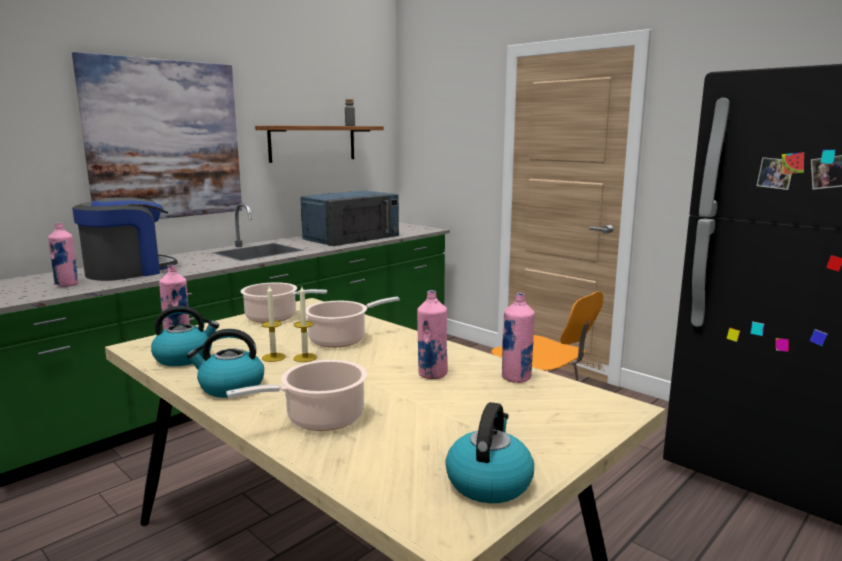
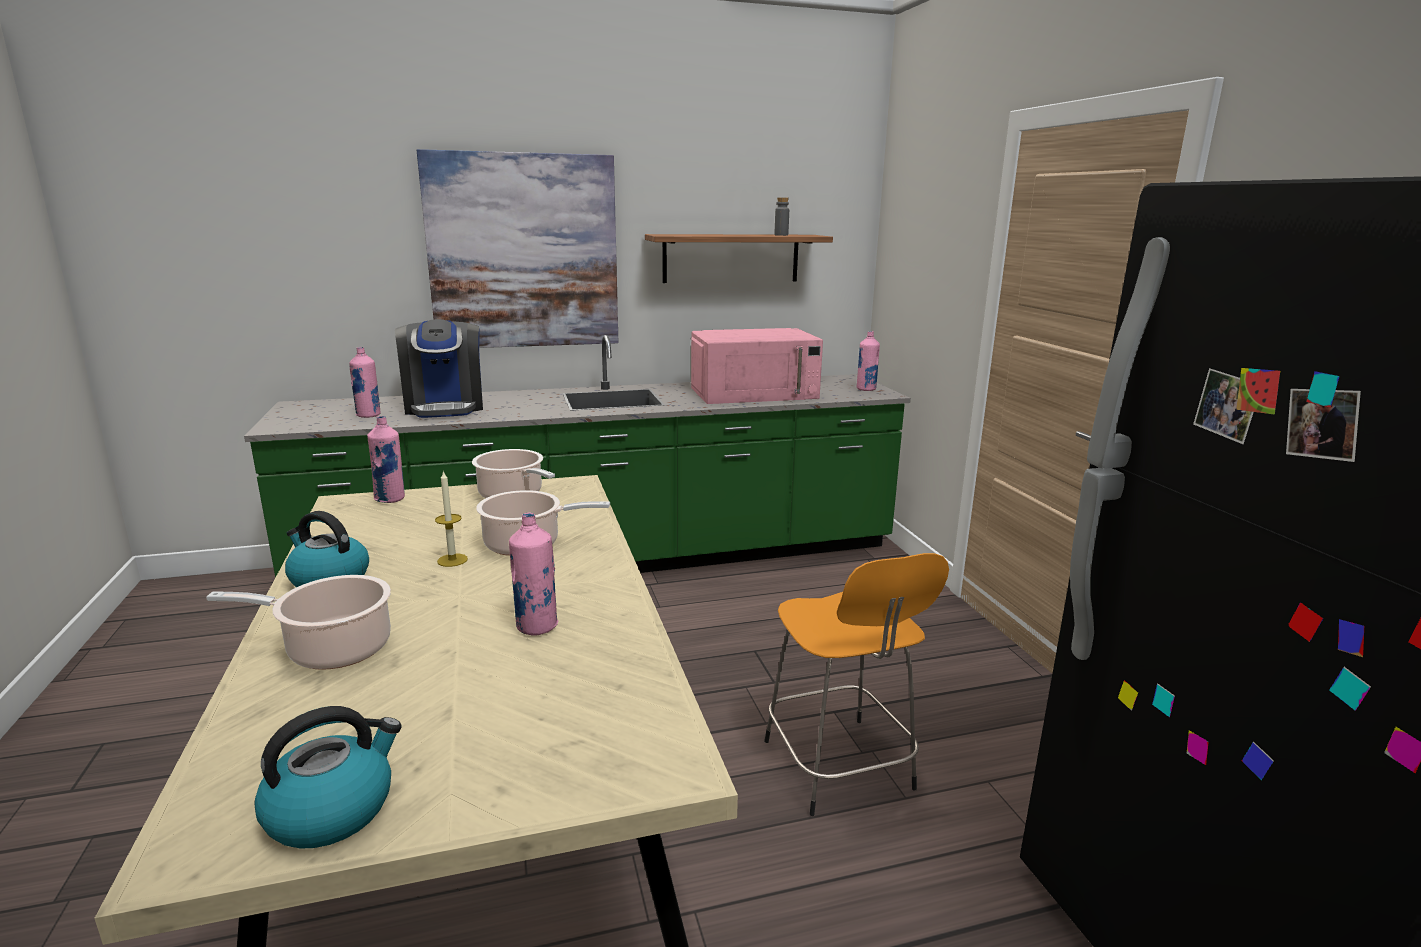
camera: 30 degrees right, 5 degrees up
(128, 271) = (445, 407): coffee machine -> coffee machine turned 90 degrees clockwise
(184, 358) = (353, 528): kettle -> none
(273, 357) = (425, 551): candle -> none
(352, 237) = (755, 393): blue microwave -> pink microwave
(516, 378) = (623, 665): pink bottle -> pink bottle (866, 389)

